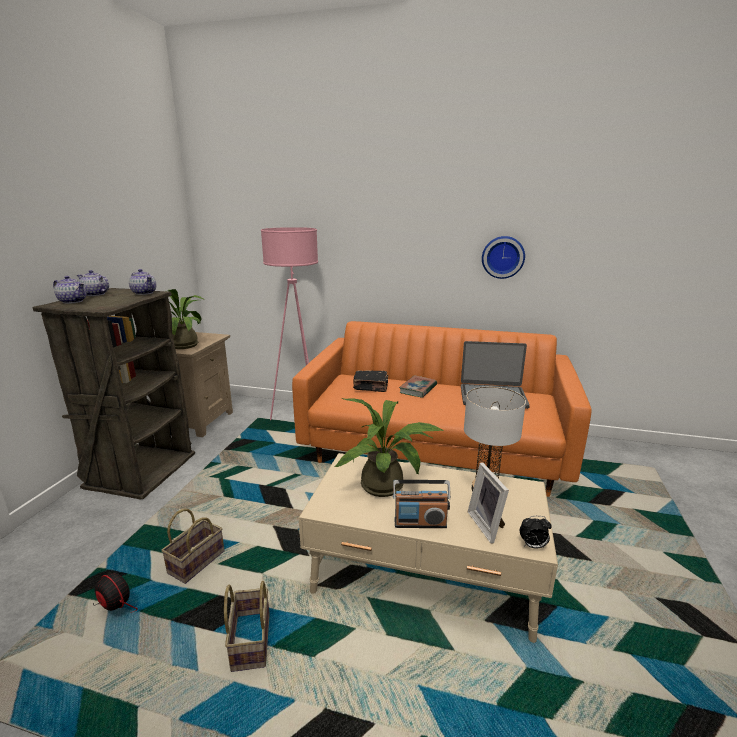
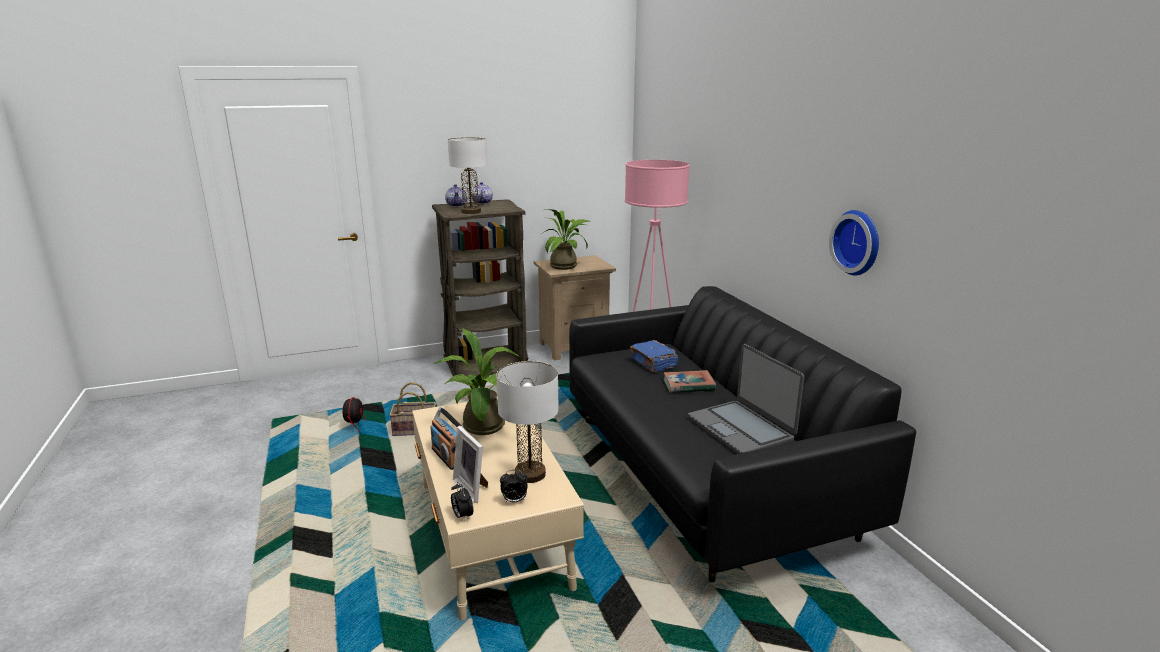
camera: 55 degrees right, 0 degrees up
(118, 302) = (471, 212): none -> table lamp
(144, 293) = (506, 208): teapot -> none
(250, 640) = (365, 482): basket -> none
(371, 387) = (653, 364): black book -> blue book
(434, 449) = (702, 474): orange sofa -> black sofa
(488, 525) = (473, 488): picture frame -> picture frame turned 75 degrees counterclockwise
(523, 511) = (514, 501): none -> alarm clock

